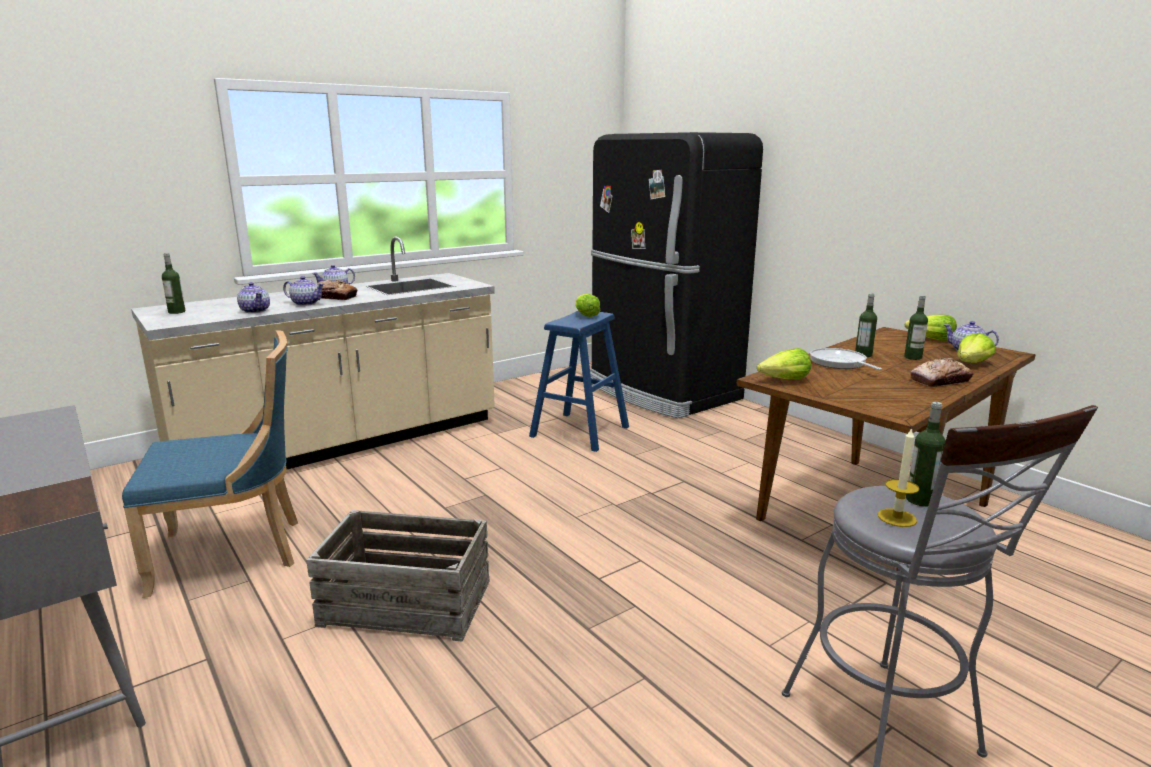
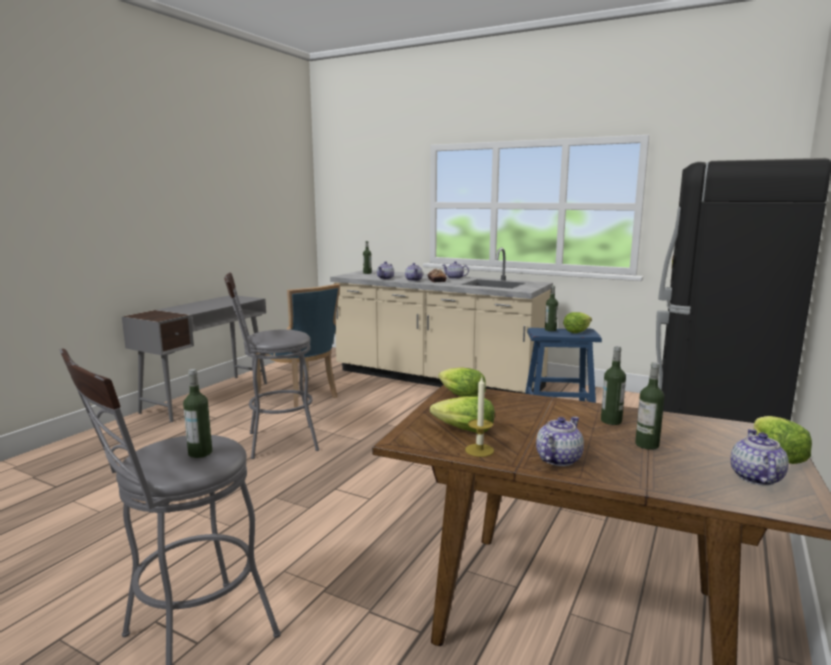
camera: 65 degrees right, 5 degrees down
(405, 604) = (275, 442): crate -> grey stool
(567, 320) = (550, 330): none -> bottle
(839, 363) = (555, 412): frying pan -> none
(897, 518) = (167, 446): candle -> candle (479, 450)
(940, 381) = (557, 459): bread -> teapot
(972, 364) = (679, 479): lettuce -> lettuce (464, 430)

